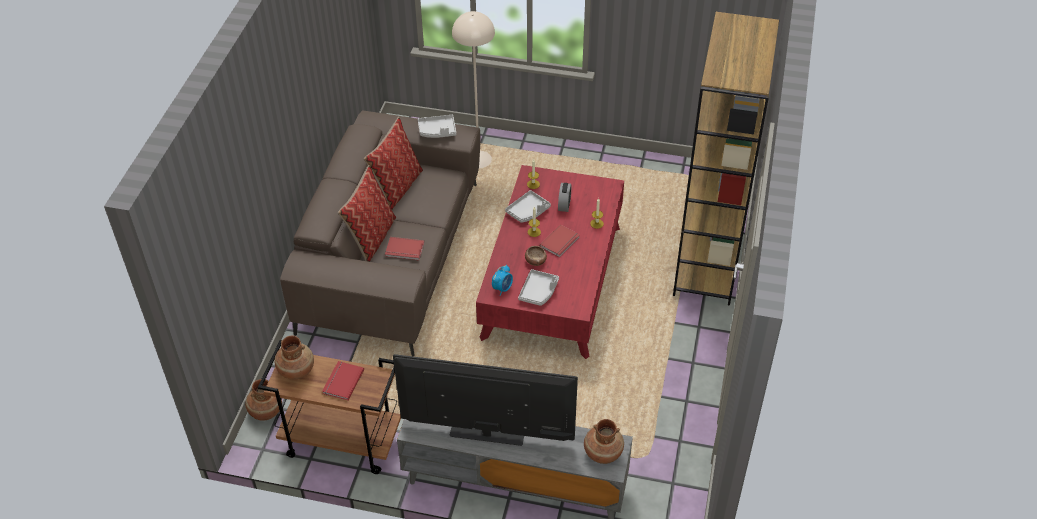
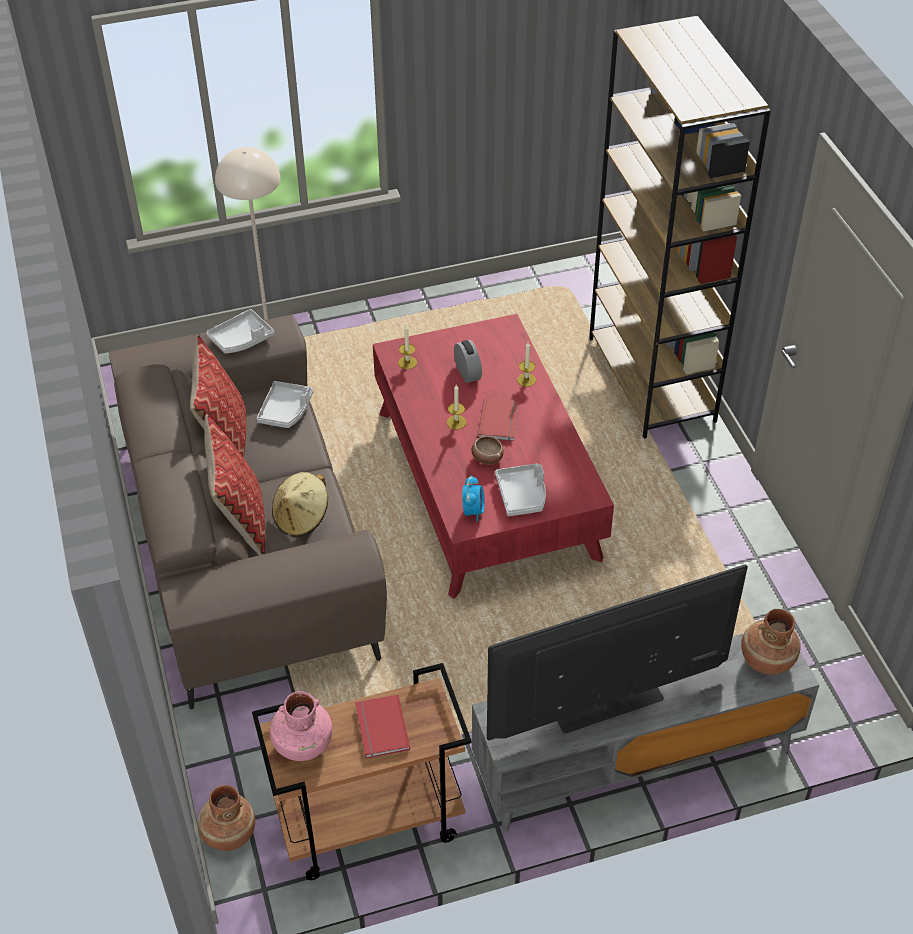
camera: 30 degrees left, 0 degrees up
(296, 370) = (302, 743): brown vase -> pink vase
(404, 250) = (302, 518): red book -> beige hat
(528, 211) = (428, 399): grey tray -> grey tray (286, 411)

